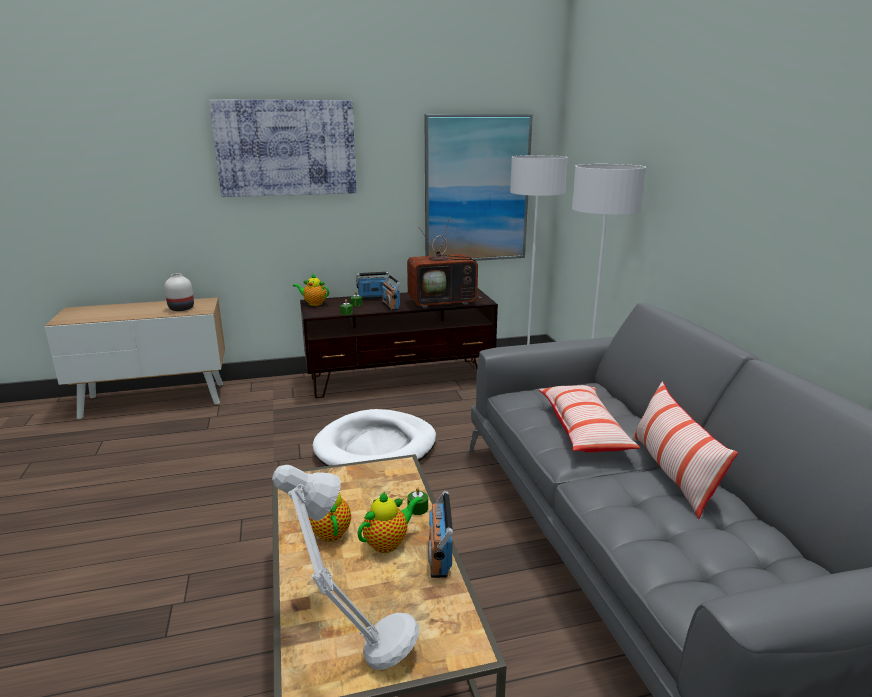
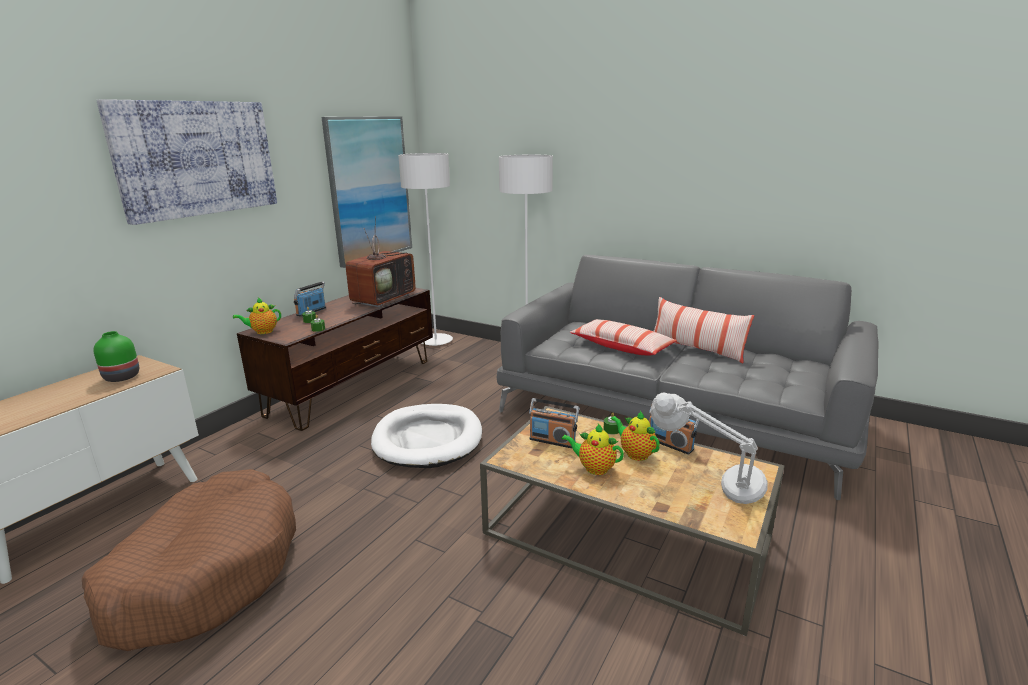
camera: 45 degrees left, 0 degrees up
(133, 465) = (205, 572): none -> brown dog bed
(182, 308) = (123, 376): white vase -> green vase
(388, 542) = (635, 453): teapot -> teapot turned 45 degrees counterclockwise
(390, 305) = (345, 313): radio -> radio (552, 441)

